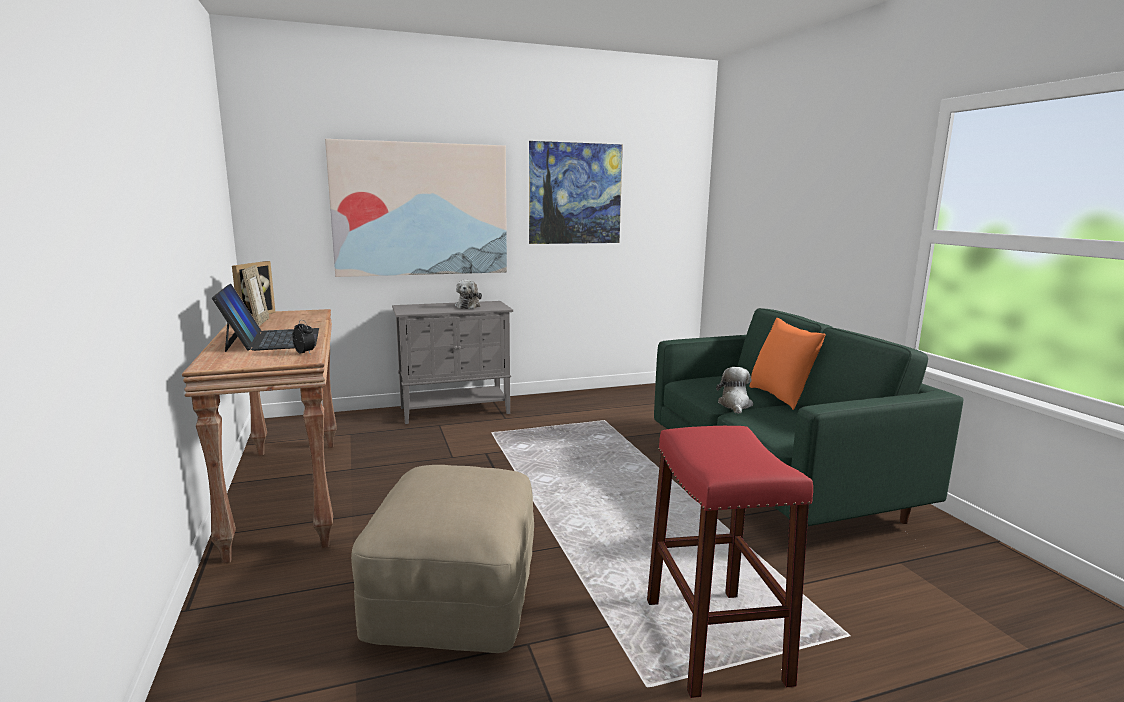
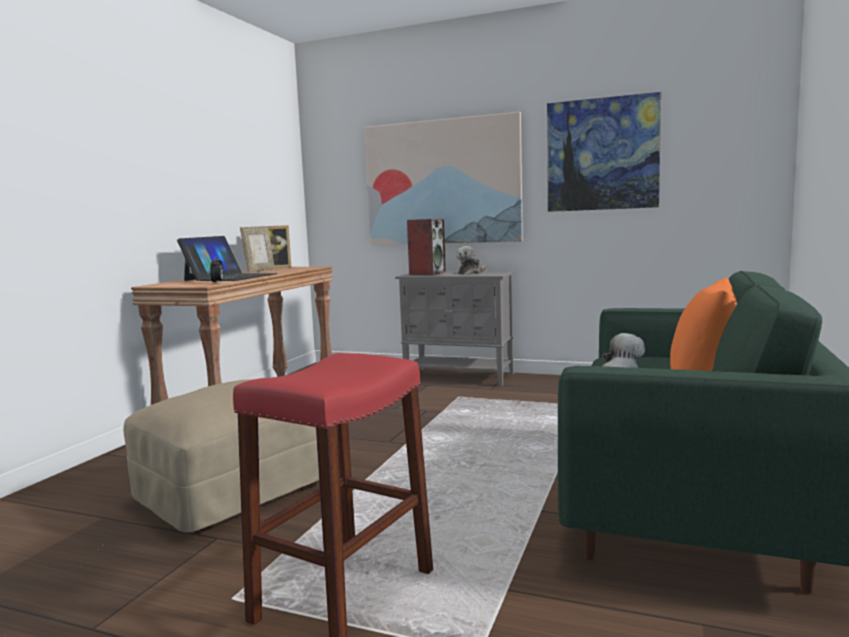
camera: 40 degrees right, 5 degrees down
(420, 308) = (427, 273): none -> speaker

